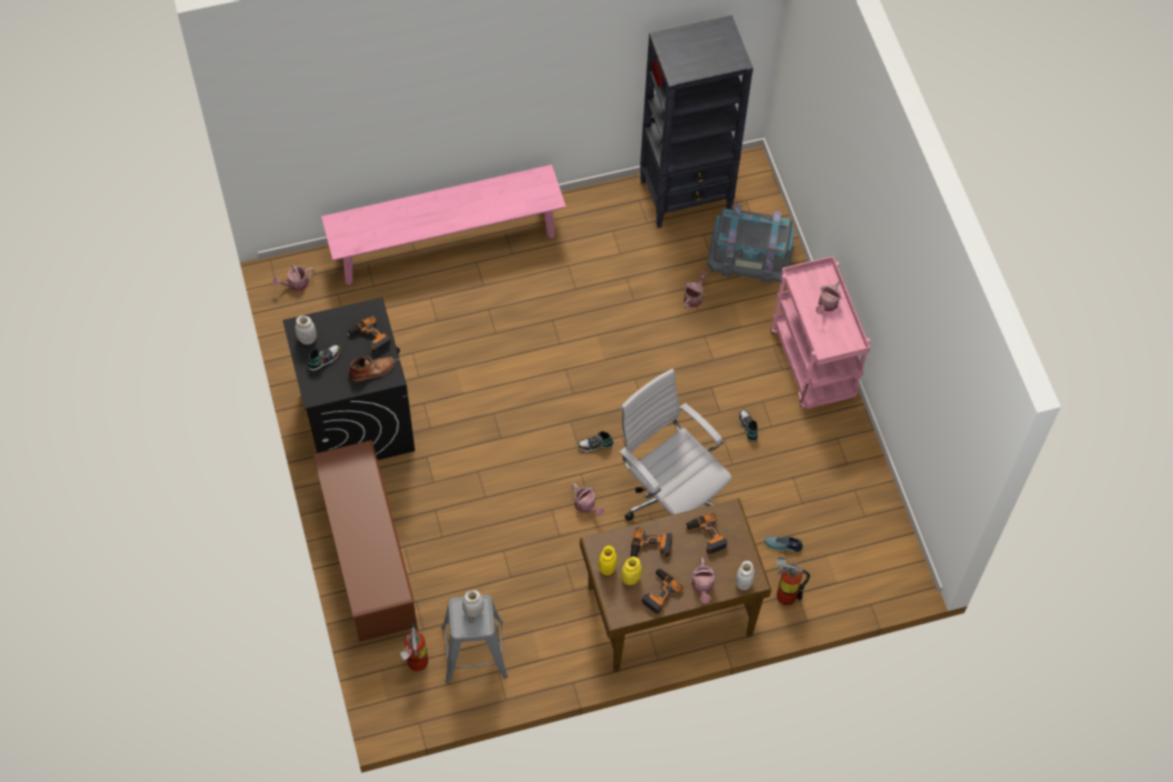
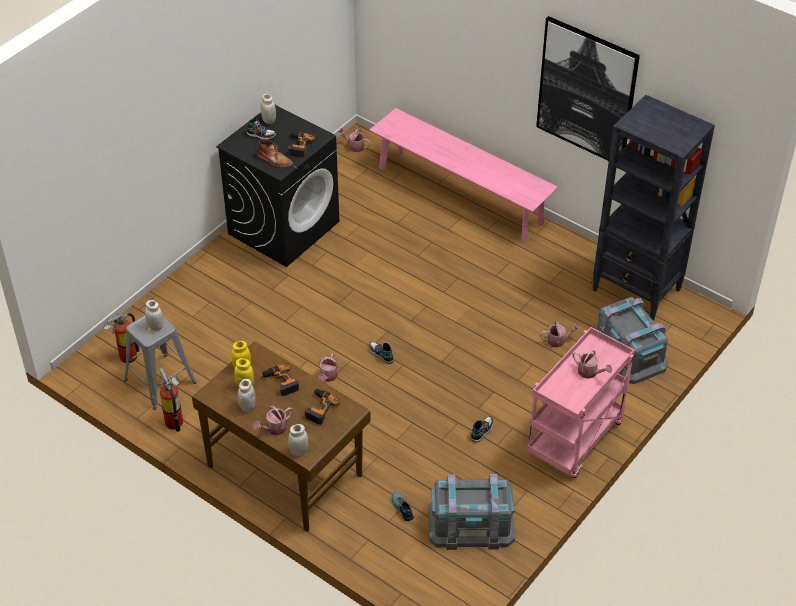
camera: 55 degrees right, 15 degrees down
(369, 559) = (184, 290): brown shoe rack -> none
(571, 67) = (587, 91): none -> picture
(658, 592) = (247, 406): power drill -> white jar
(669, 497) = (378, 418): white office chair -> none
(784, 593) = (361, 531): fire extinguisher -> fire extinguisher (175, 420)
(826, 305) = (590, 372): watering can -> watering can turned 135 degrees counterclockwise
(840, 504) = (471, 524): none -> grey storage box

